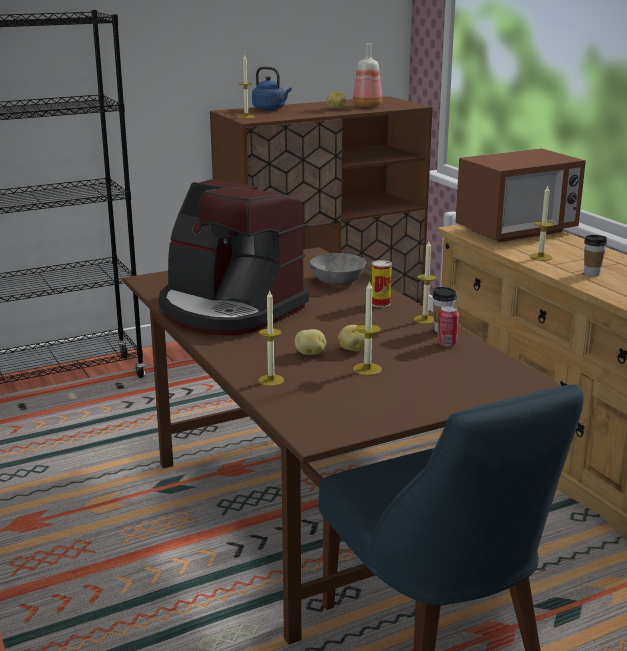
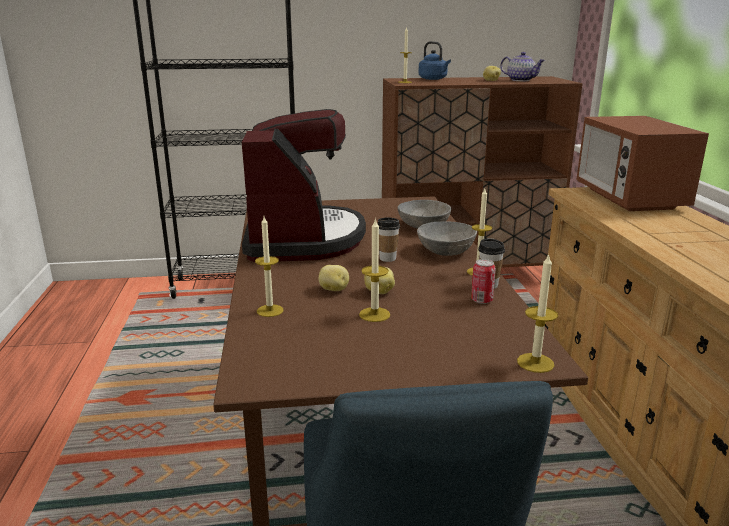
camera: 20 degrees right, 0 degrees up
(229, 310) = (302, 239): coffee machine -> coffee machine turned 150 degrees counterclockwise
(366, 106) = (521, 80): bottle -> teapot
(380, 303) = (446, 251): can -> grey bowl
(516, 231) = (629, 199): microwave -> microwave turned 90 degrees clockwise
(540, 257) = (639, 224): candle -> candle (535, 363)
(591, 273) = (689, 247): cup -> cup (387, 258)

